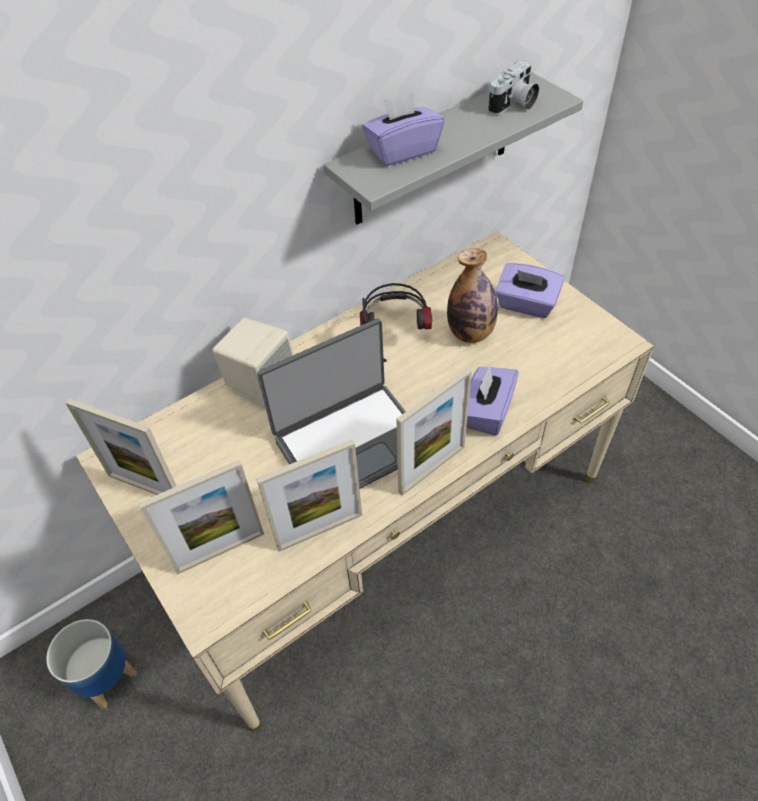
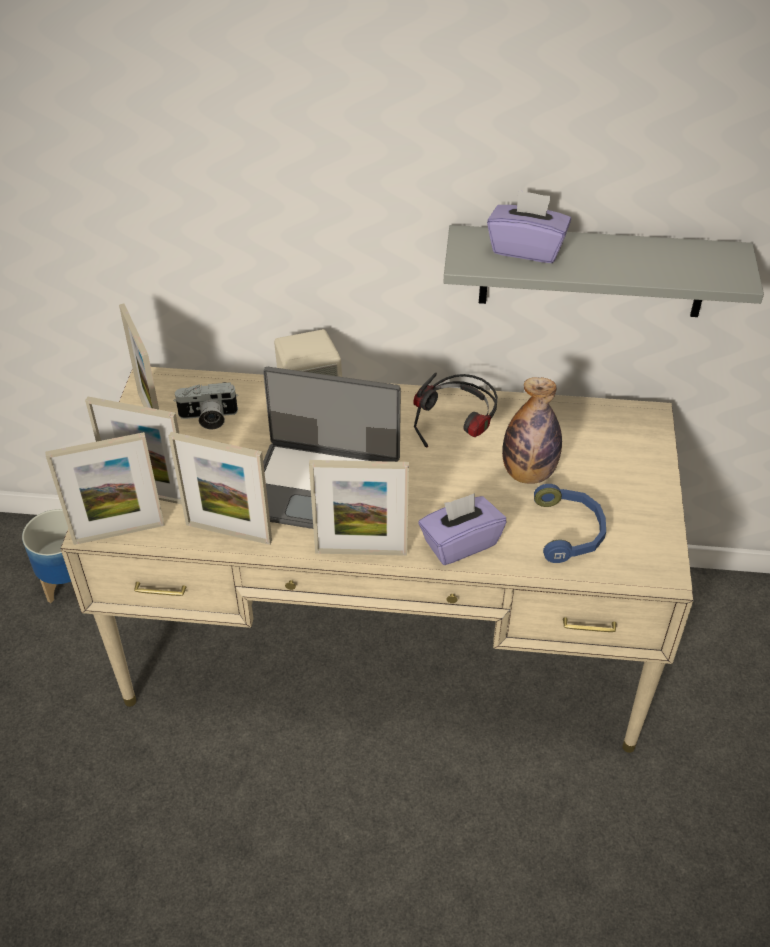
camera: 40 degrees right, 5 degrees down
(230, 602) = (119, 533): none -> picture frame
(514, 105) = (686, 262): camera -> camera (208, 418)
(526, 305) = (612, 483): purple tissue box -> none
(540, 354) = (569, 531): none -> blue headphones

